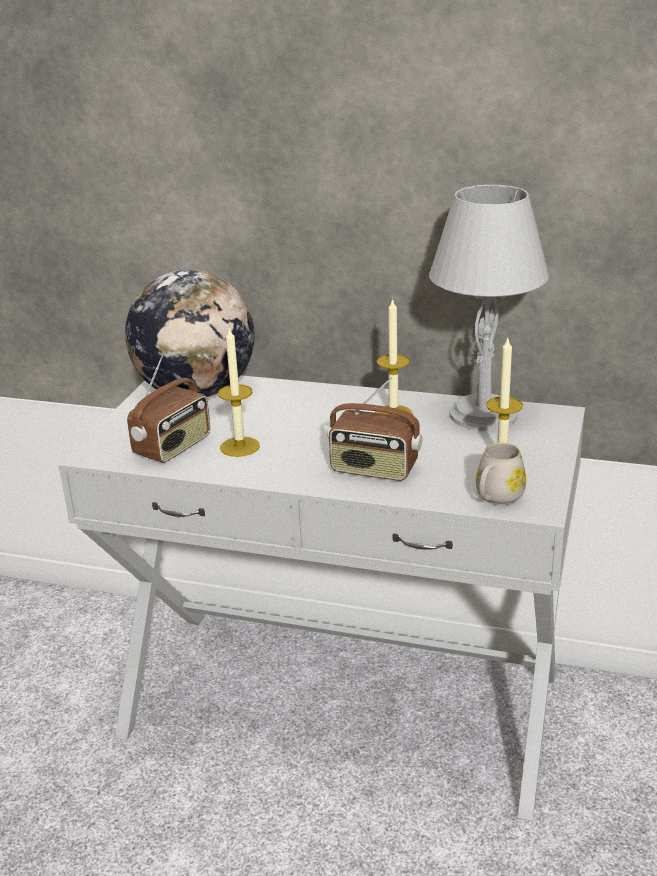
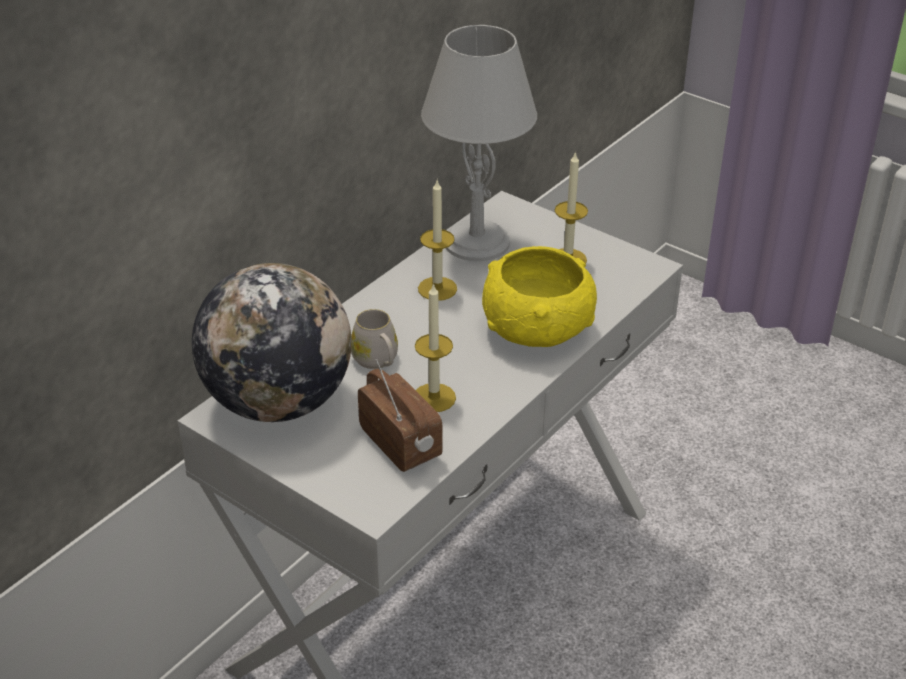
camera: 70 degrees left, 10 degrees up
(374, 470) = (537, 328): radio -> yellow bowl
(496, 498) = (625, 281): white mug -> white mug (377, 361)

